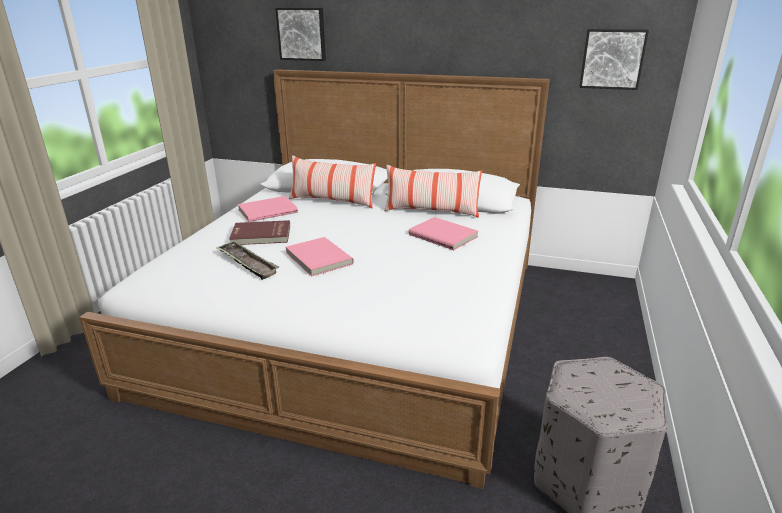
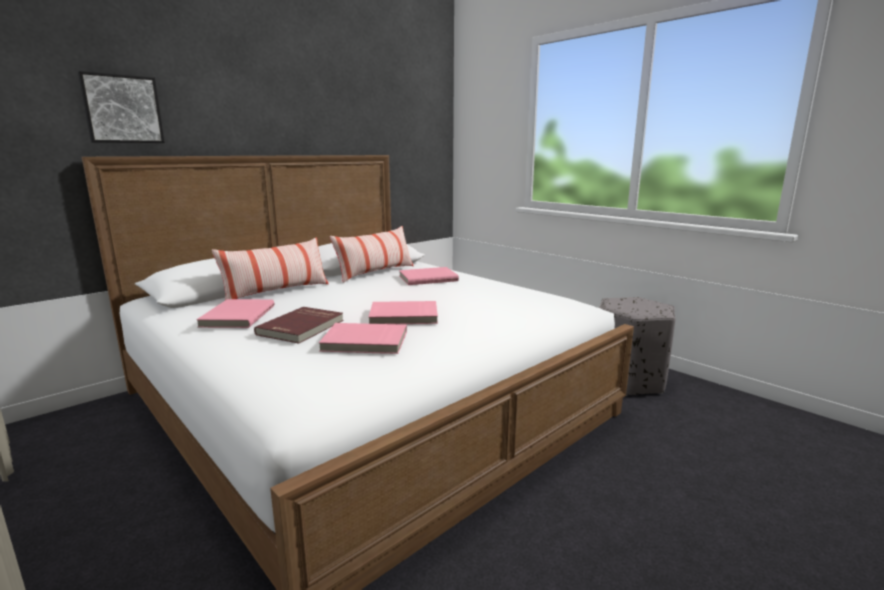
camera: 60 degrees left, 10 degrees down
(247, 263) = (364, 342): tray -> pink book
(612, 59) = (419, 138): picture -> none

